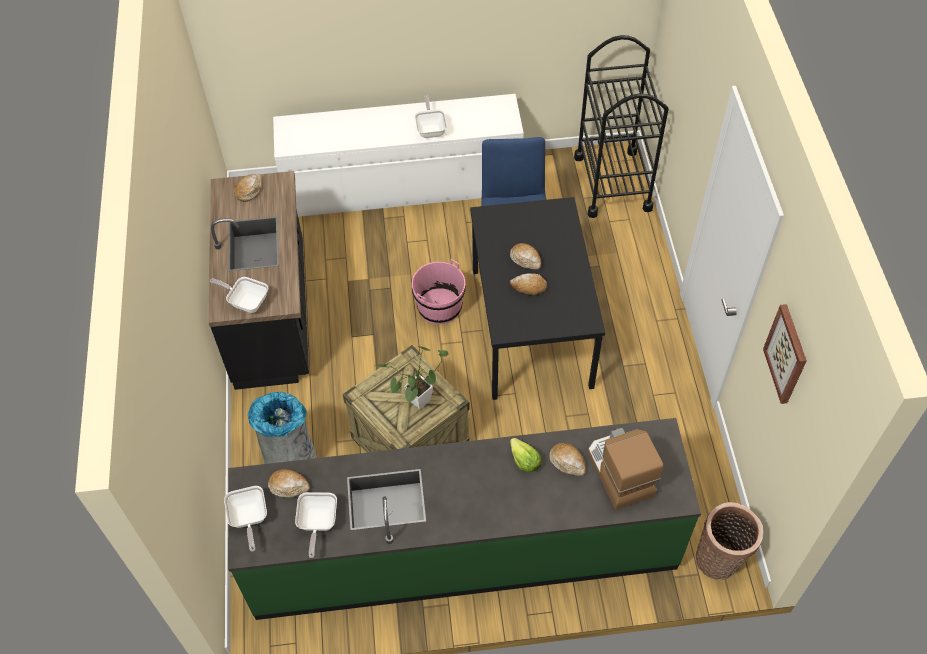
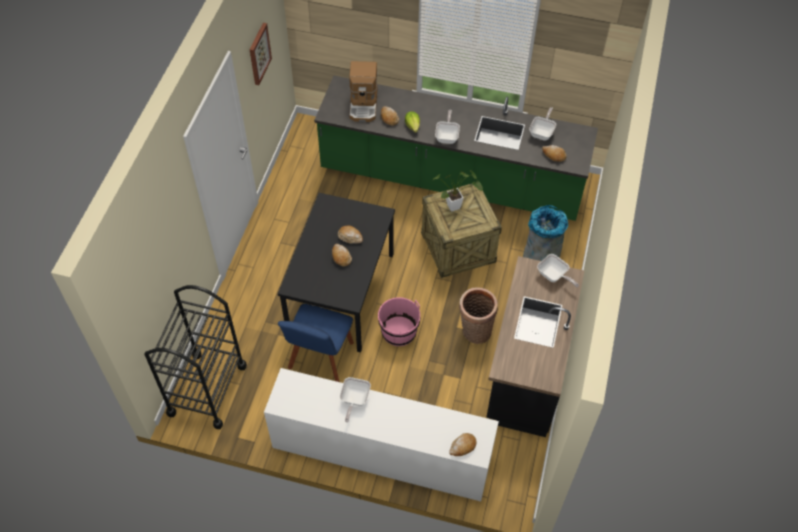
camera: 160 degrees left, 0 degrees up
(249, 190) = (530, 370): bread -> bread (462, 446)
(249, 519) = (581, 146): frying pan -> frying pan (447, 136)
(720, 559) = (312, 130): basket -> basket (474, 330)

